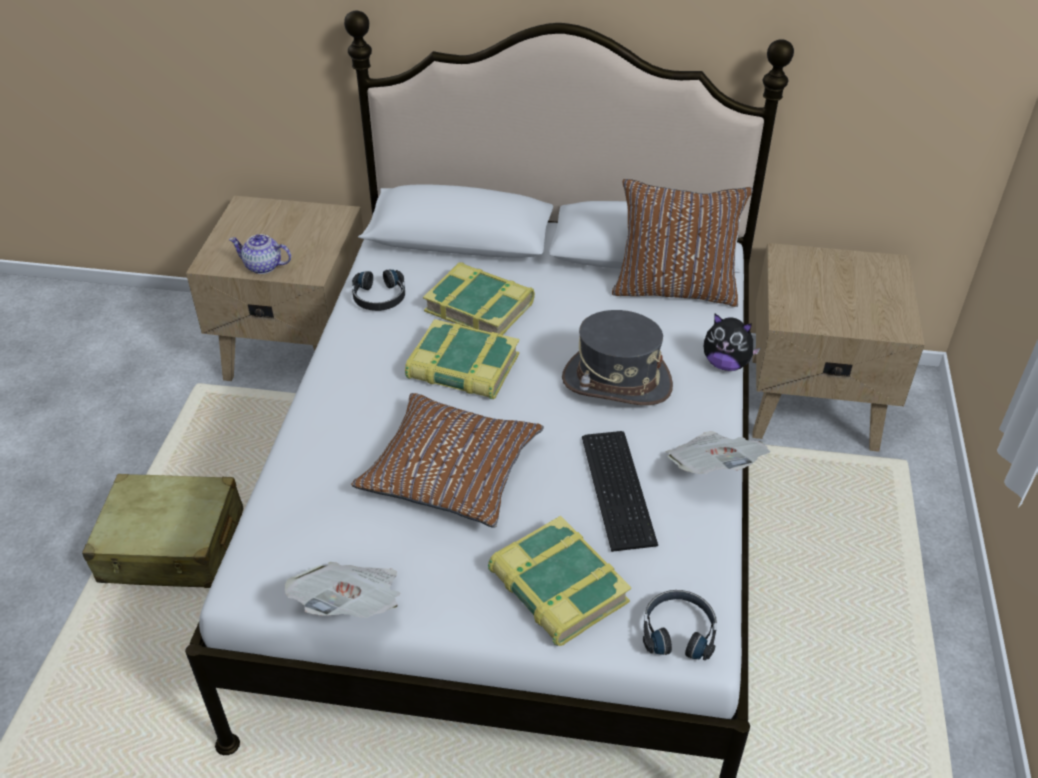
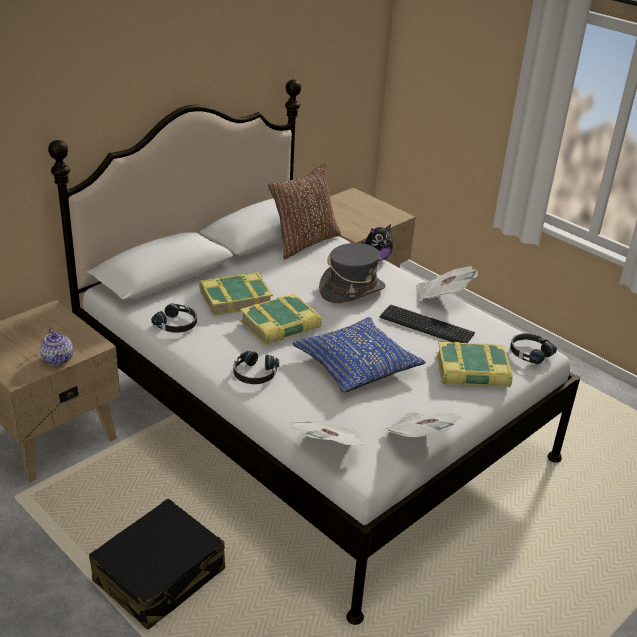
camera: 55 degrees left, 10 degrees down
(173, 546) = (160, 576): beige suitcase -> black suitcase
(255, 532) = (328, 448): none -> newspaper
(263, 266) = (58, 359): teapot -> teapot turned 75 degrees counterclockwise
(344, 401) = (254, 374): none -> black headphones
(451, 470) = (356, 364): brown pillow -> blue pillow

